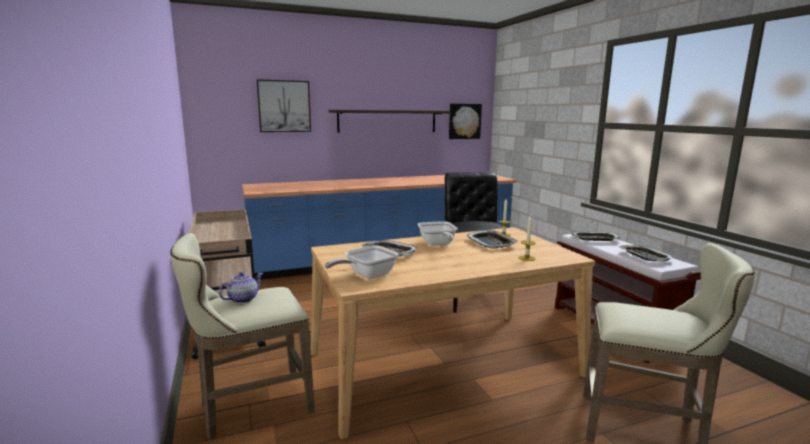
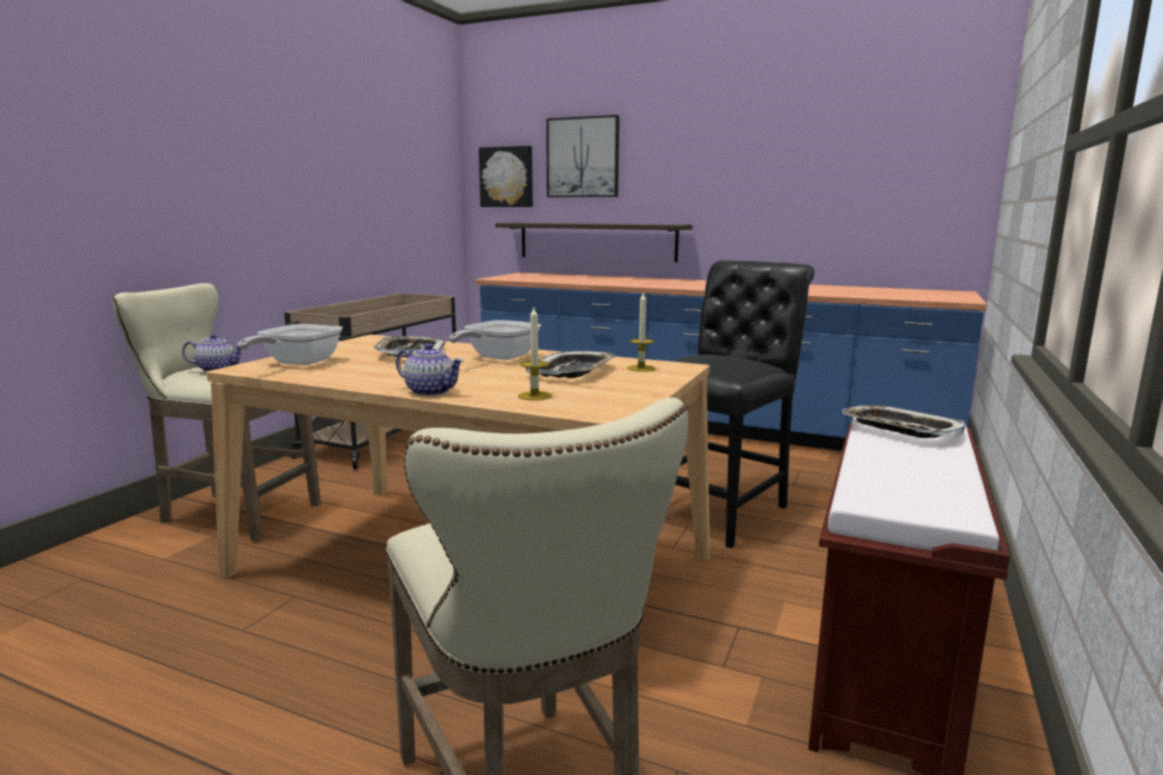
camera: 45 degrees right, 0 degrees up
(366, 275) = (297, 363): frying pan -> frying pan turned 75 degrees counterclockwise
(387, 121) = (750, 178): shelf -> shelf (596, 241)
(464, 121) = (923, 176): picture -> picture (507, 177)
(490, 269) = (431, 391): none -> teapot
(644, 256) = (902, 479): tray -> none

